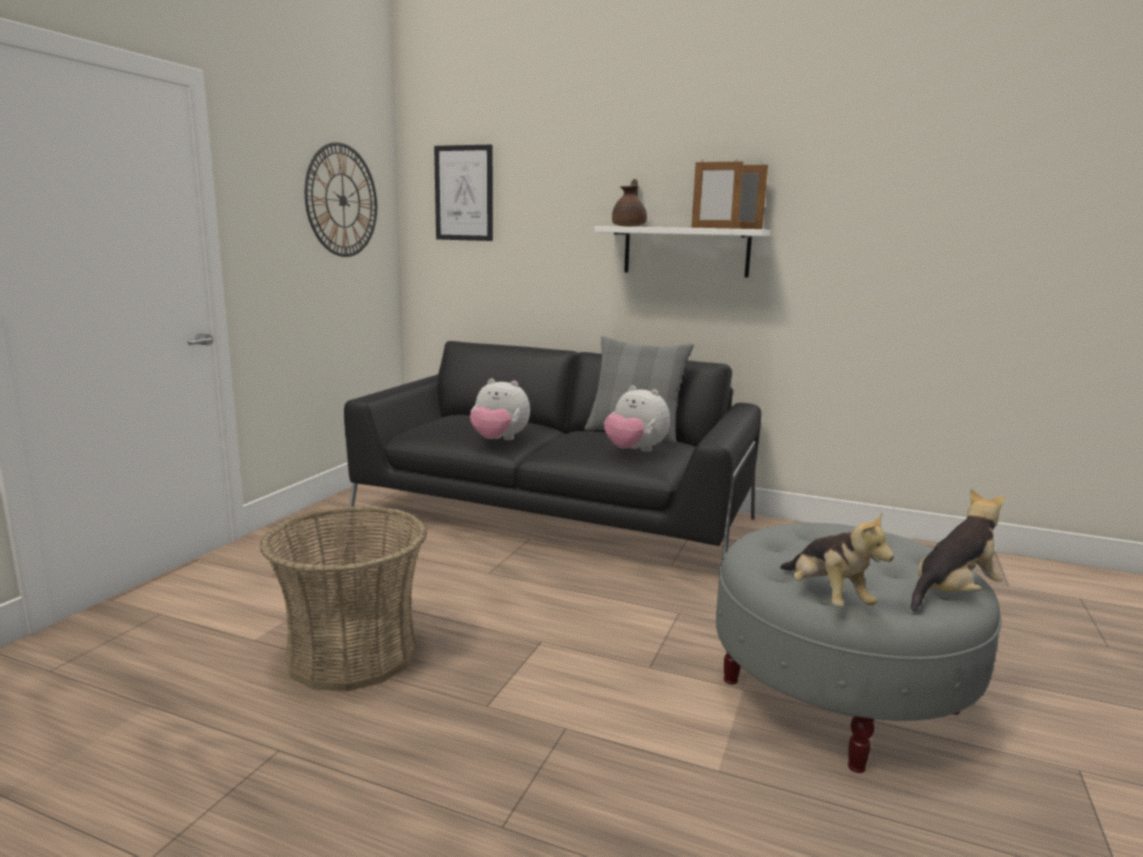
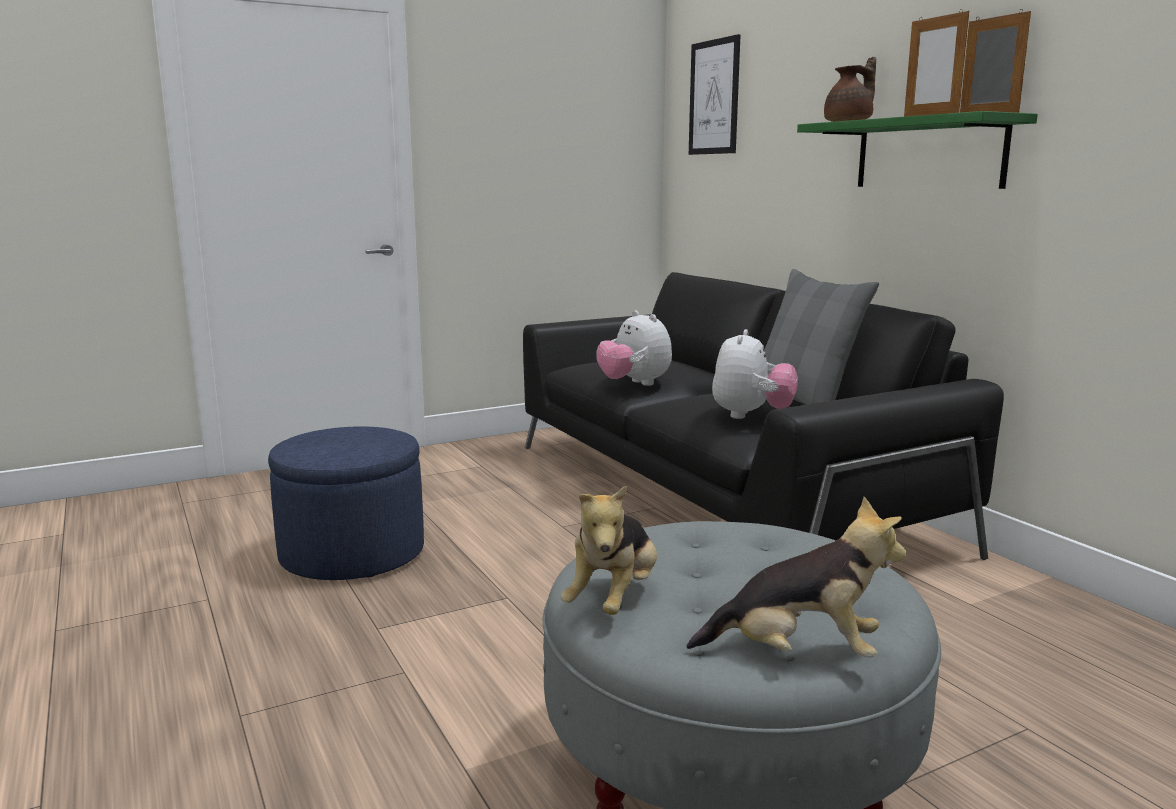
camera: 40 degrees right, 0 degrees up
(342, 200) = (575, 114): wall clock -> none
(352, 654) = (352, 554): basket -> blue ottoman
(635, 451) = (751, 415): plush toy -> plush toy turned 150 degrees counterclockwise
(686, 251) = (929, 154): white shelf -> green shelf

